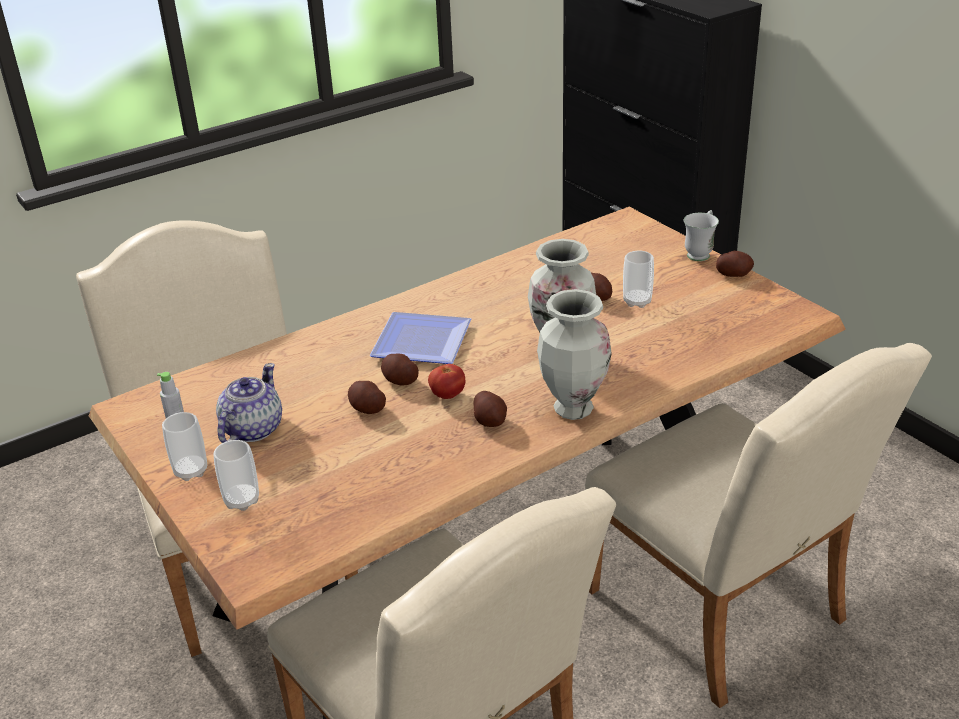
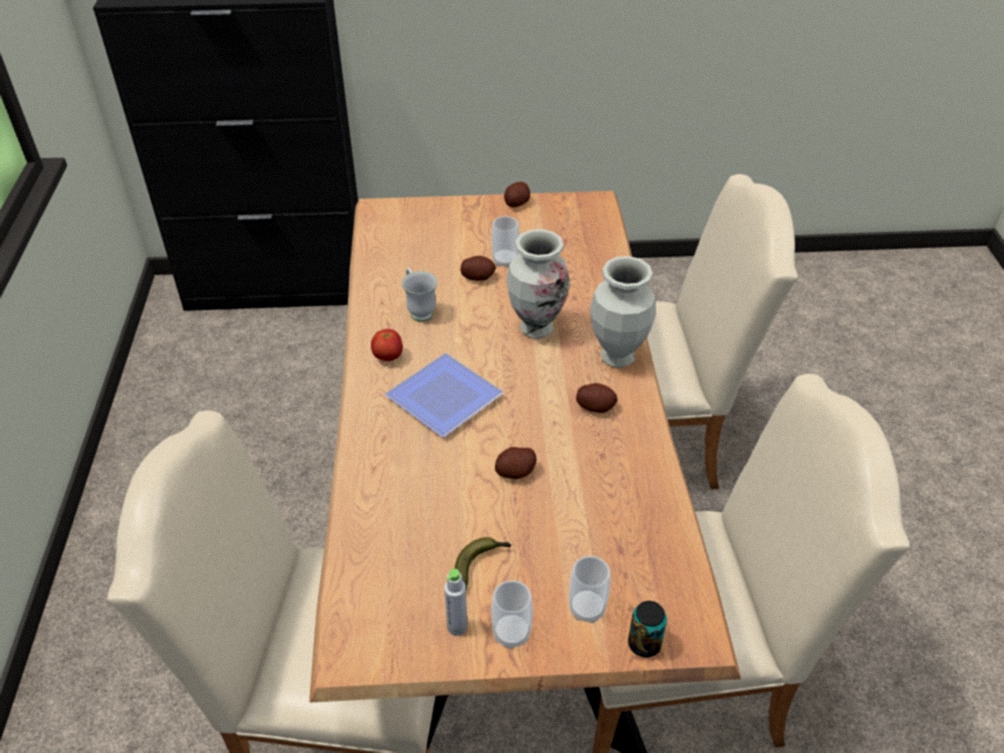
camera: 60 degrees left, 10 degrees up
(224, 545) = (644, 644): none -> can
(251, 430) = (480, 564): teapot -> banana
(400, 380) = (491, 435): potato -> none
(447, 395) = (539, 416): tomato -> tomato (388, 357)
(700, 253) = (471, 202): white mug -> white mug (419, 310)

